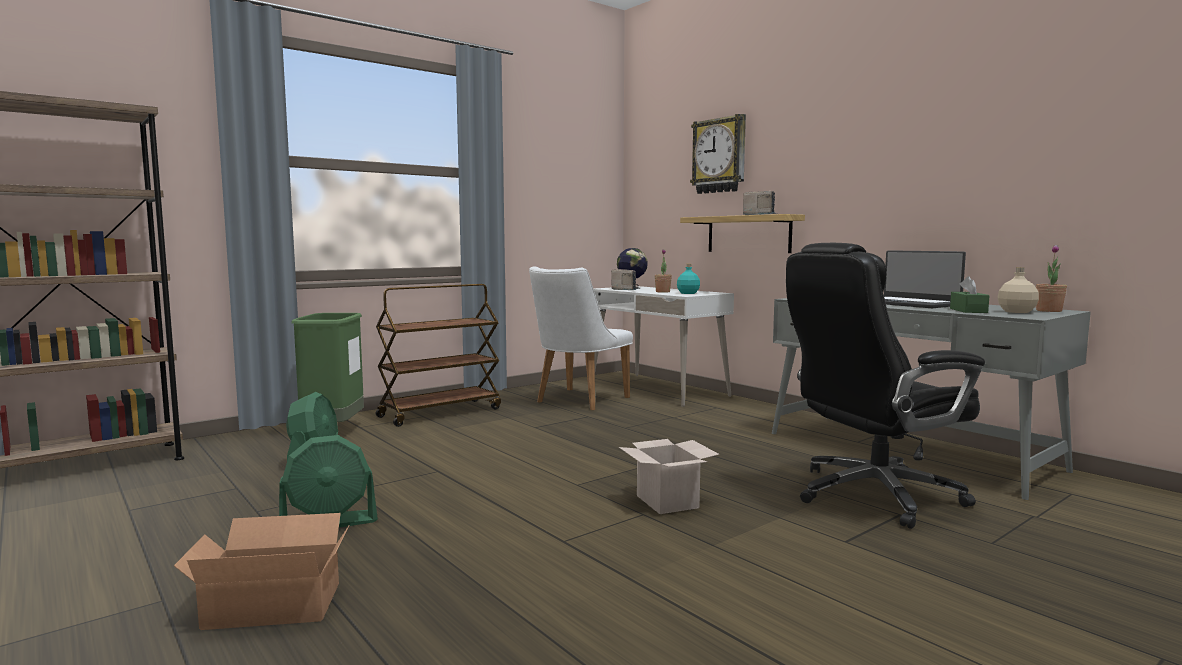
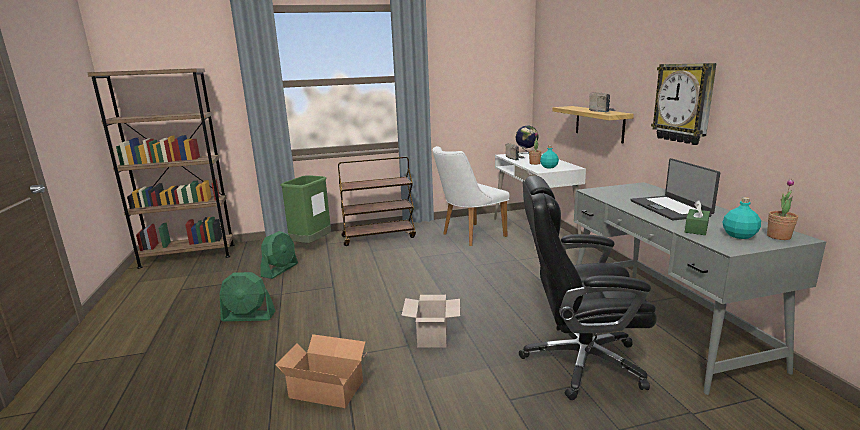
camera: 25 degrees right, 10 degrees up
(271, 603) = (180, 366): cardboard box -> cardboard box (326, 387)
(719, 156) = (585, 58): wall clock -> wall clock (684, 103)
(1017, 312) = (739, 236): beige bottle -> turquoise bottle

